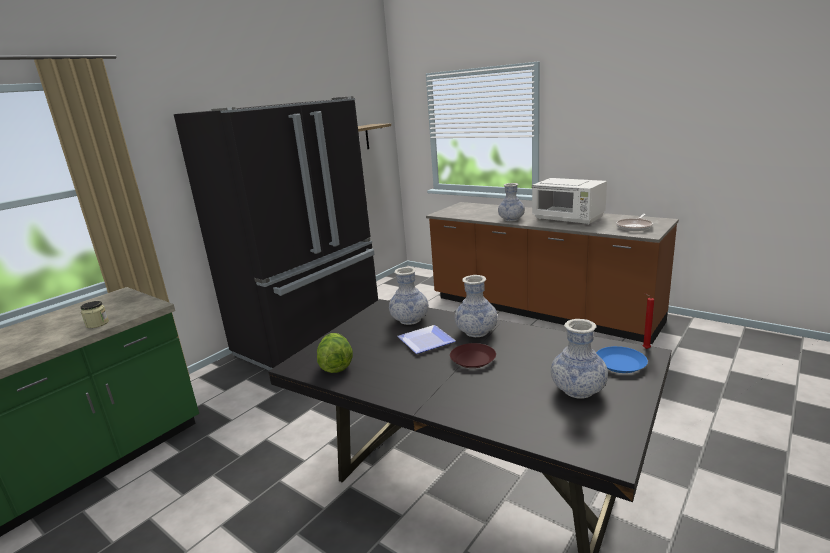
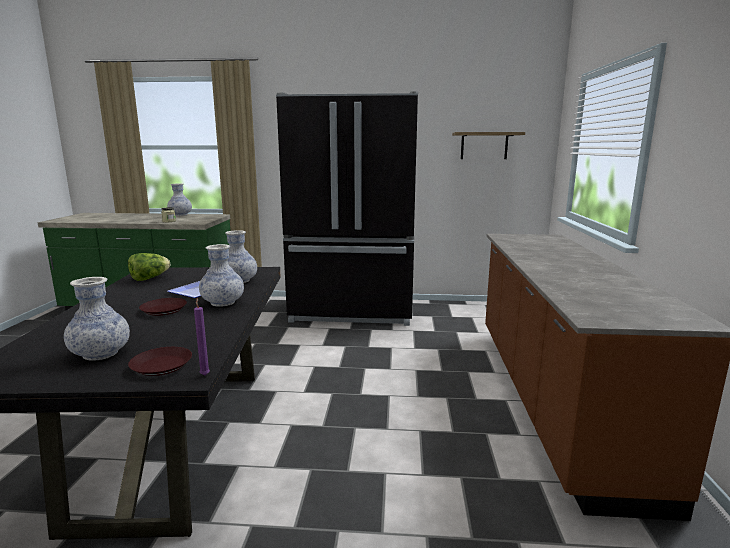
camera: 55 degrees right, 5 degrees down
(511, 219) = (529, 256): vase -> vase (180, 215)
(568, 219) = (583, 275): white microwave -> none
(621, 364) = (161, 366): blue plate -> brown plate
(635, 227) = (616, 308): frying pan -> none
(644, 348) = (205, 374): red candle -> purple candle

